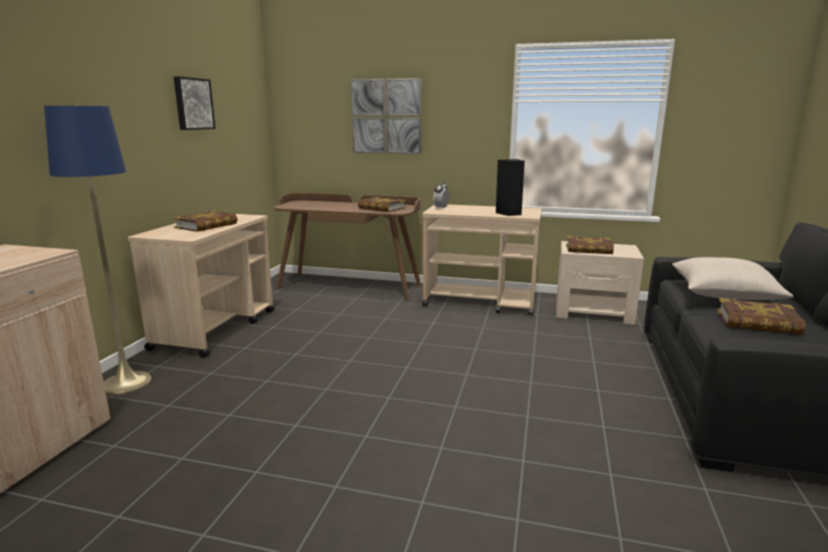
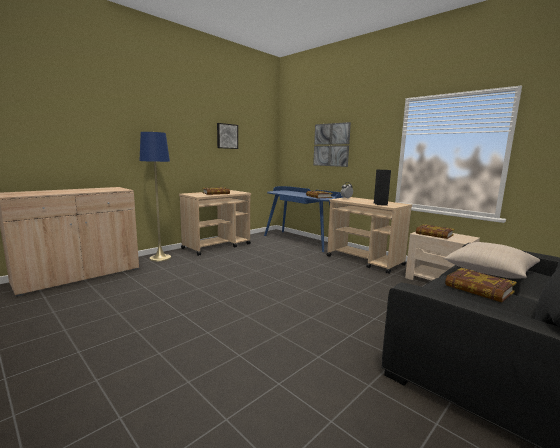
camera: 30 degrees right, 5 degrees down
(350, 286) = (301, 240): brown desk -> blue desk

